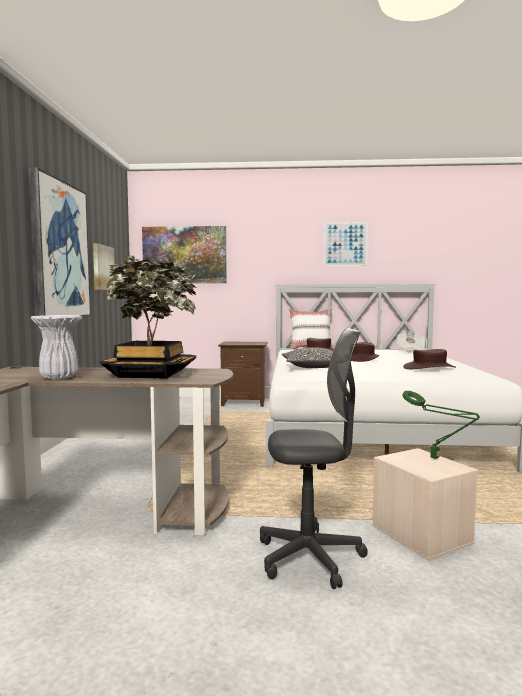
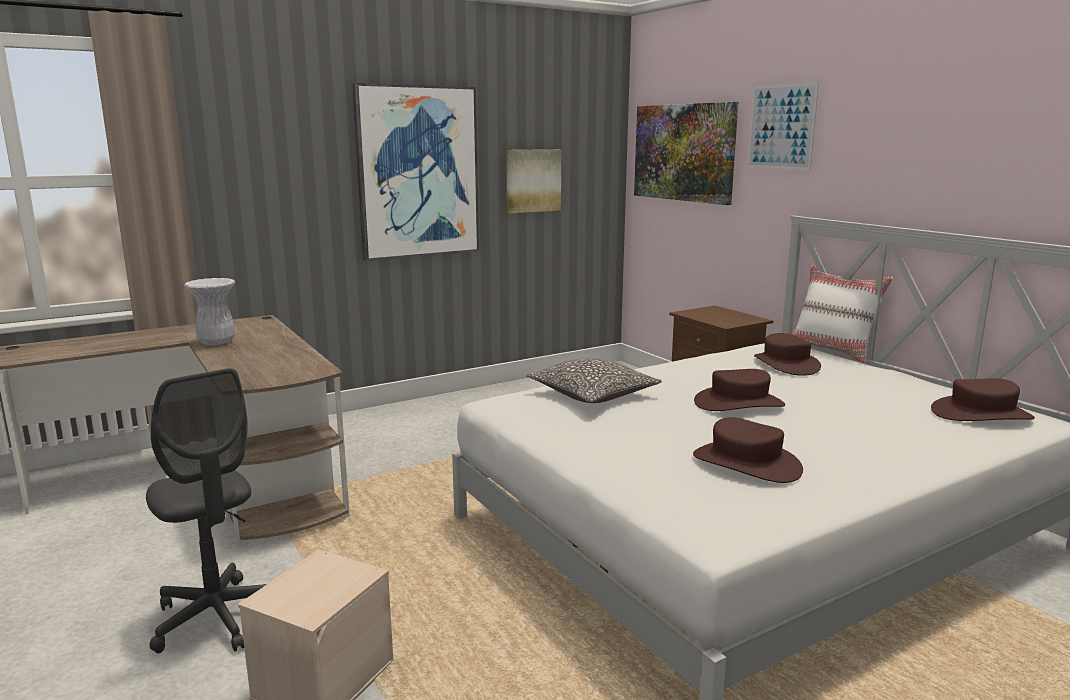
camera: 55 degrees right, 10 degrees up
(150, 374) = (266, 358): potted plant -> none
(345, 244) = (938, 137): picture -> picture (781, 127)
(411, 350) = (981, 414): newspaper -> brown hat
(437, 459) = (341, 592): green table lamp -> none

